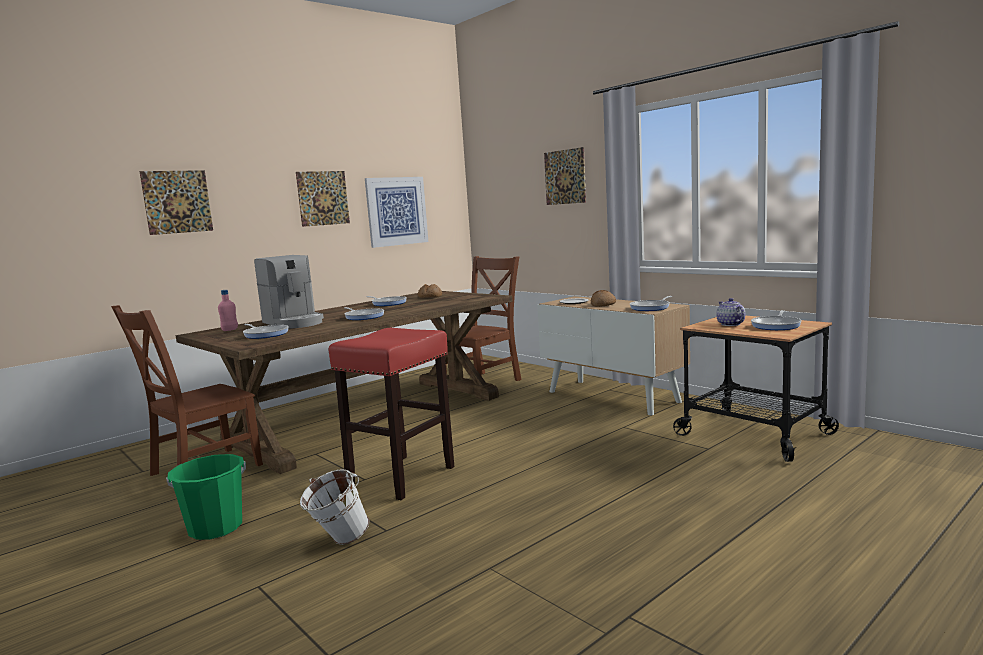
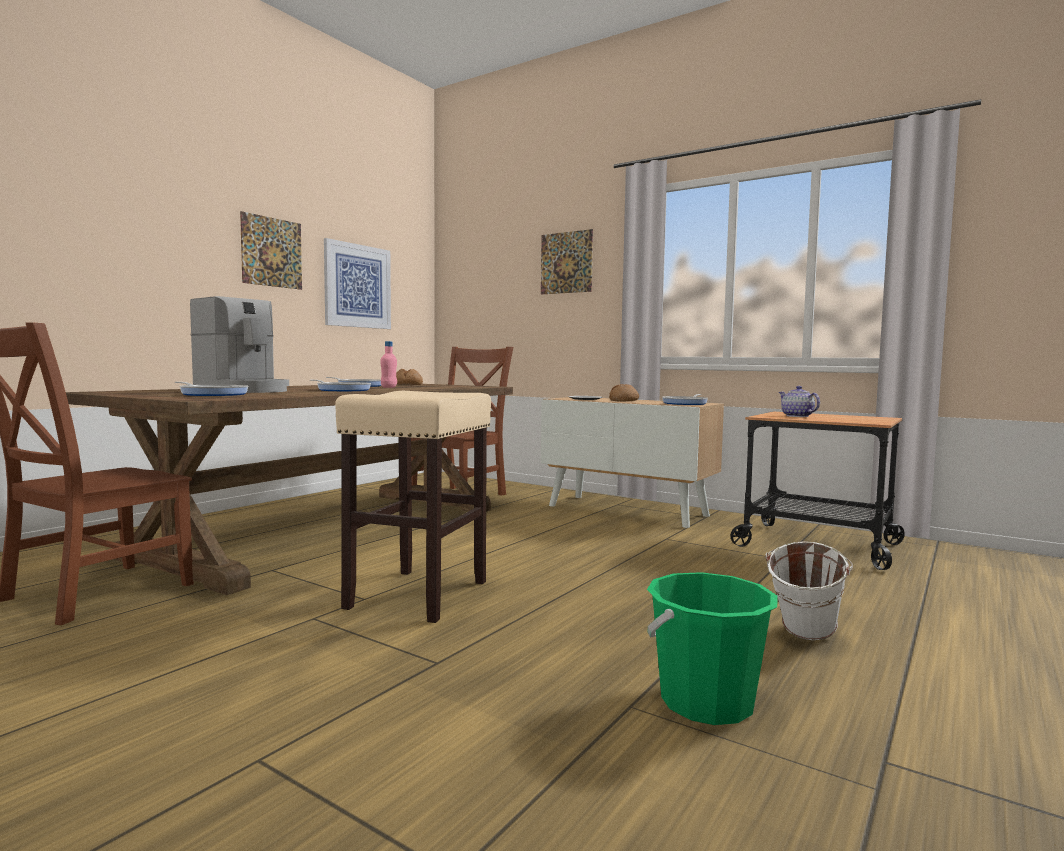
camera: 15 degrees left, 5 degrees down
(177, 202) = (71, 215): picture -> none
(215, 528) = (142, 672): green bucket -> green bucket (706, 702)
(230, 330) = (148, 391): pink bottle -> pink bottle (389, 387)
(338, 542) = (368, 682): white bucket -> white bucket (803, 637)
(402, 476) = (418, 594): red stool -> beige stool
(776, 325) = (850, 418): frying pan -> none

